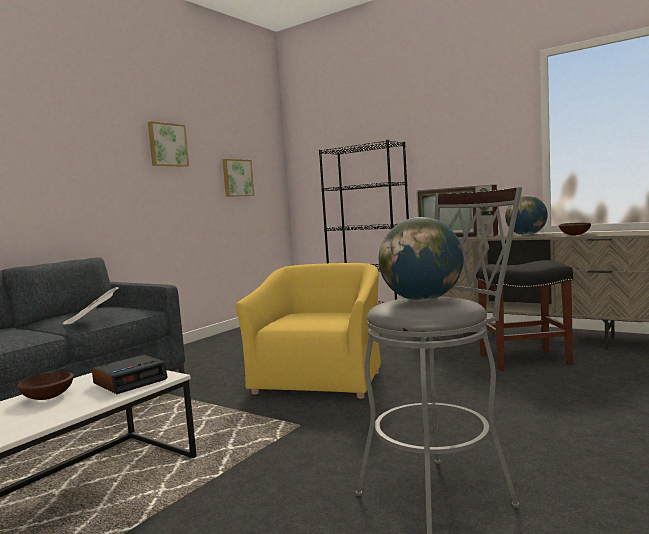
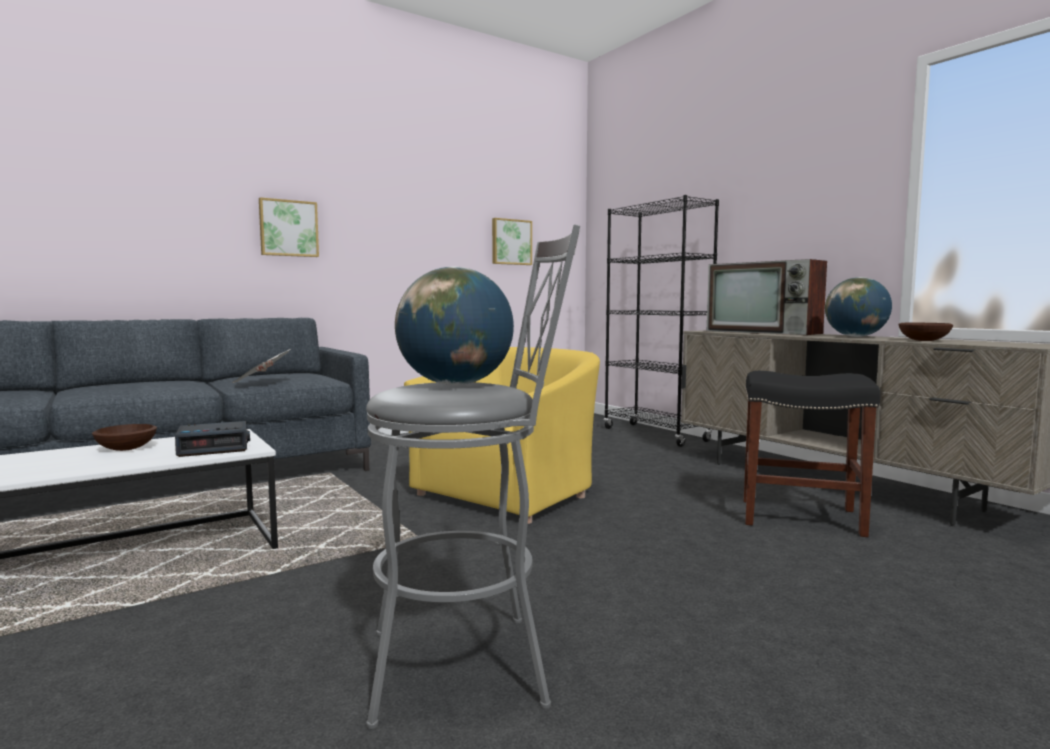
camera: 20 degrees right, 0 degrees up
(167, 145) = (418, 197): picture -> picture (288, 228)

